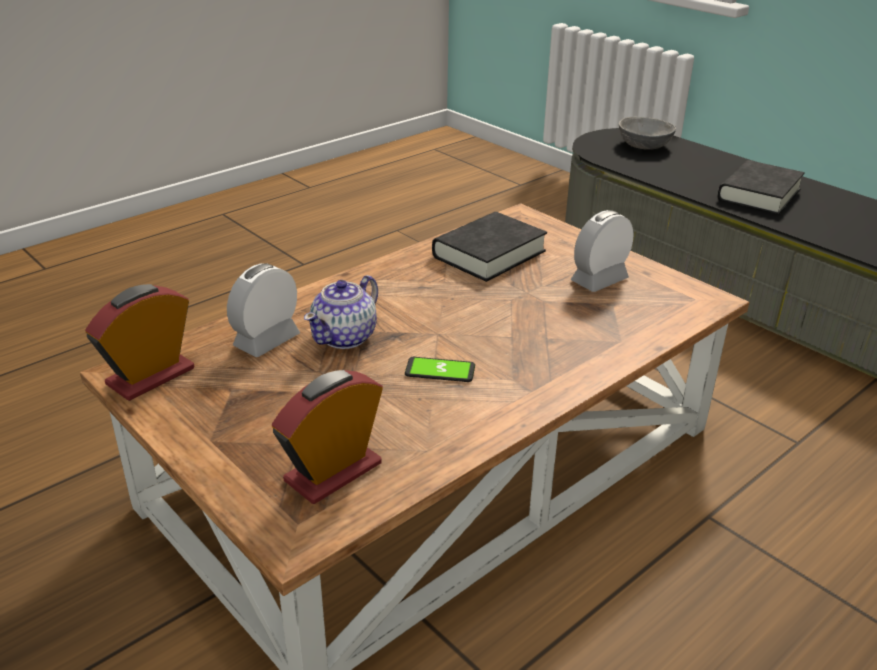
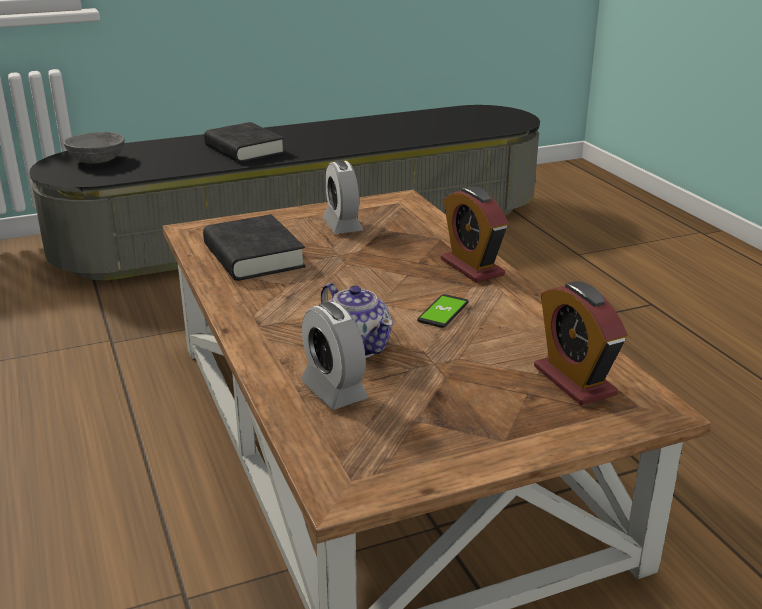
camera: 70 degrees left, 5 degrees down
(151, 376) = (362, 472): alarm clock -> alarm clock (472, 267)

